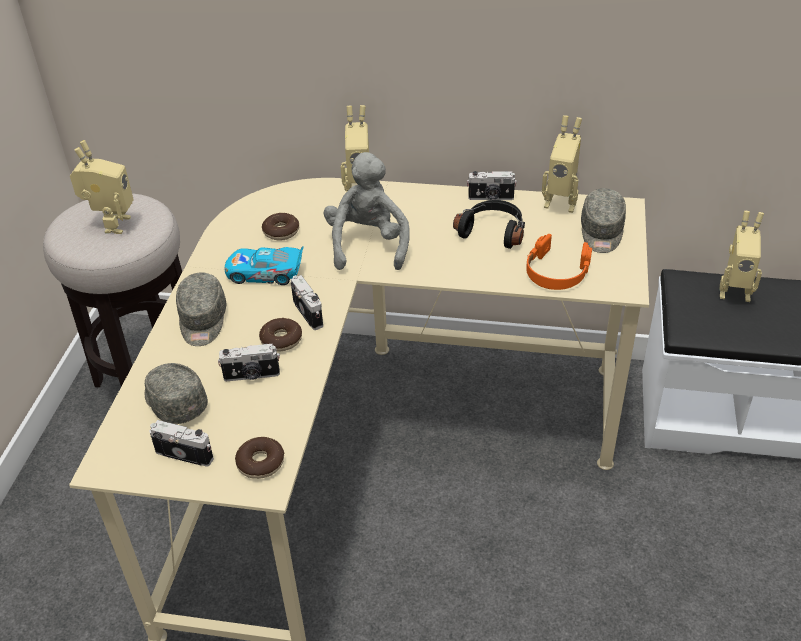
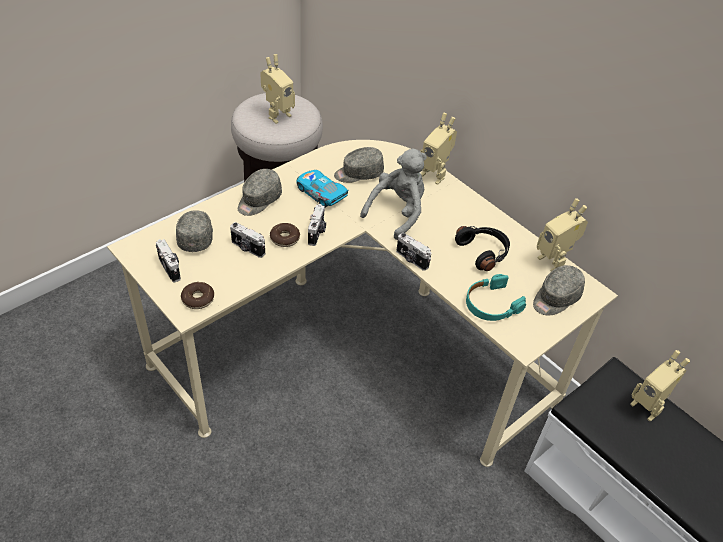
camera: 35 degrees right, 5 degrees up
(281, 231) = (358, 174): donut -> grey cap
(491, 198) = (510, 229): camera -> camera (411, 260)
(556, 272) = (491, 304): orange headphones -> turquoise headphones

